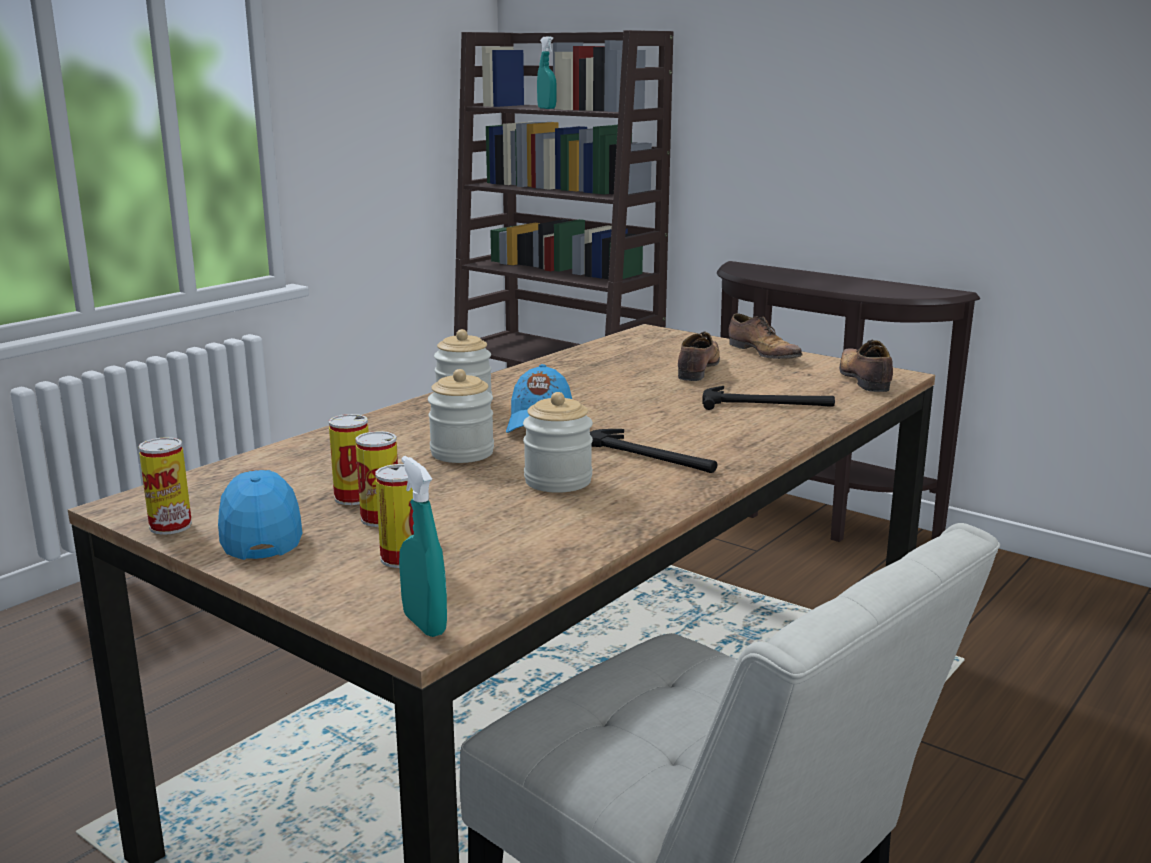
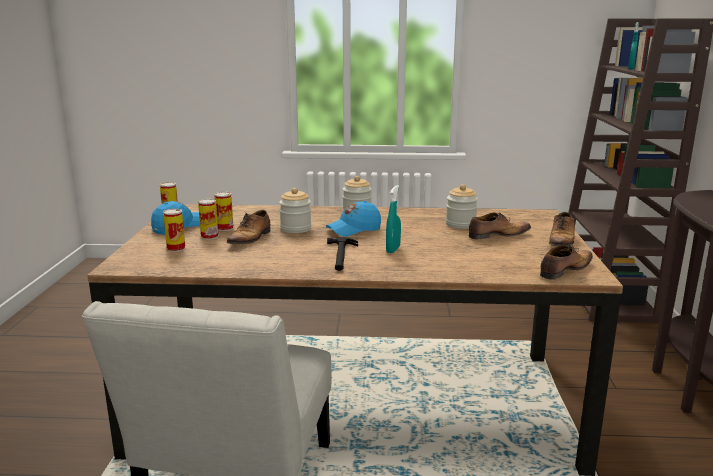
camera: 55 degrees right, 0 degrees up
(424, 624) = (122, 265): turquoise spray bottle -> turquoise spray bottle (393, 249)
(453, 491) = (250, 238): none -> shoe
(558, 481) = (286, 249): jar -> jar (460, 224)
(767, 404) = (467, 259): hammer -> none

